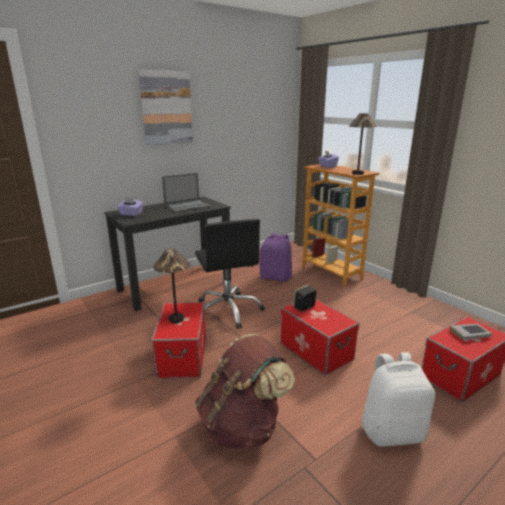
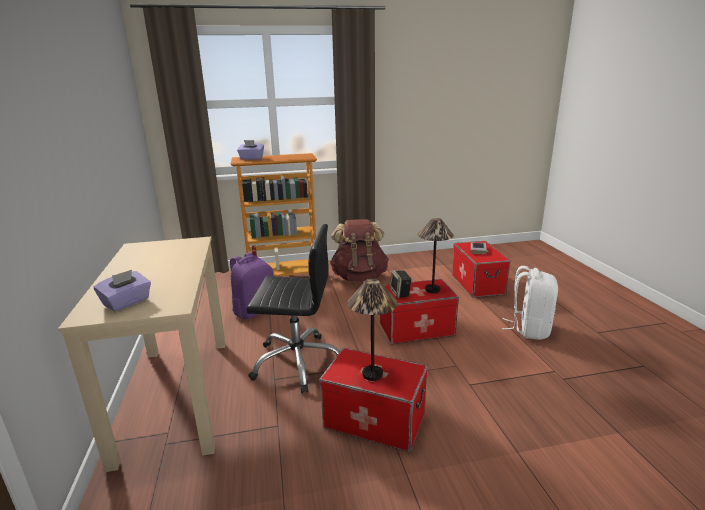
camera: 65 degrees left, 0 degrees up
(166, 108) = (58, 95): picture -> none
(175, 285) = (176, 394): black desk -> beige desk
(188, 206) = (162, 258): laptop -> none
(242, 425) = (510, 400): brown backpack -> brown backpack (359, 277)
(357, 173) = (305, 157): table lamp -> table lamp (432, 289)

